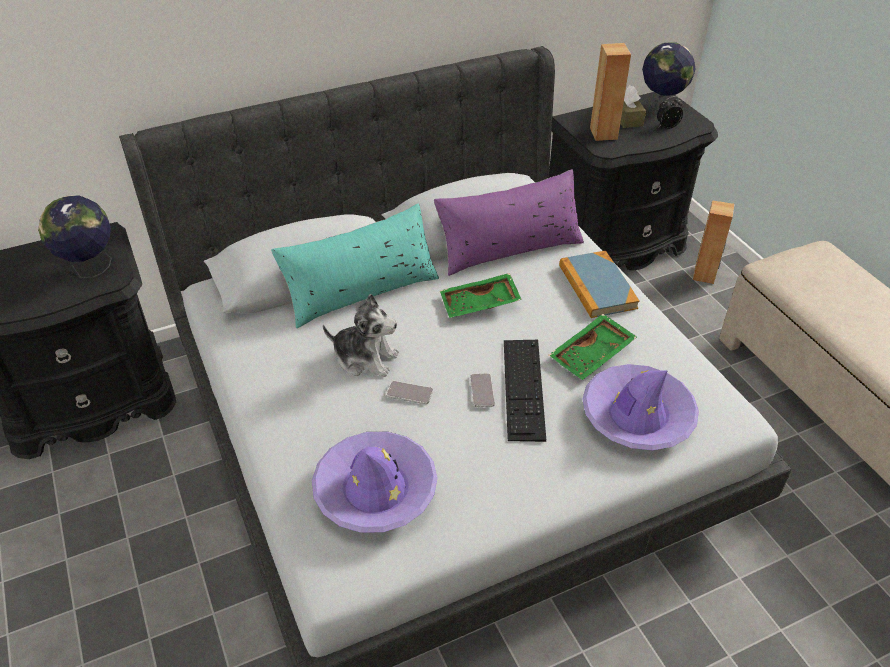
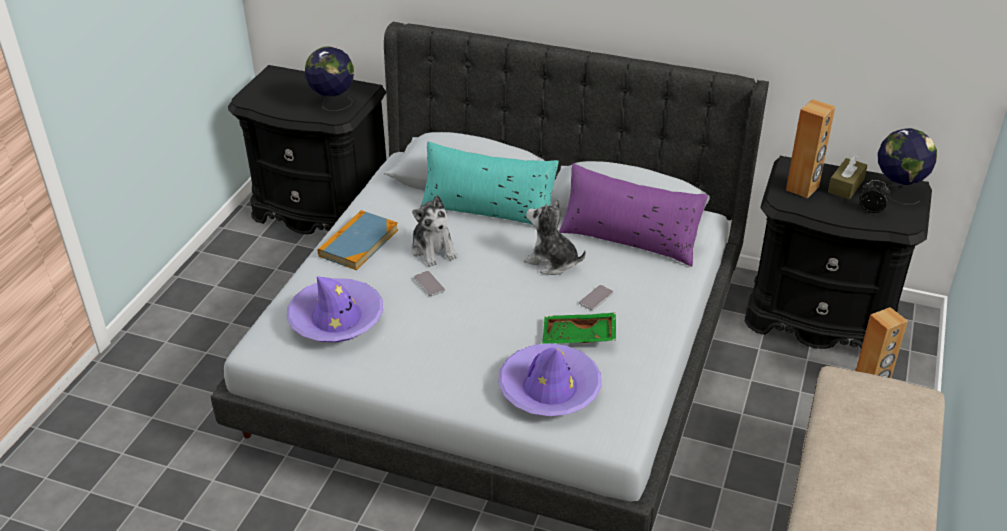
camera: 45 degrees right, 5 degrees down
(480, 304) = (552, 262): green tray -> plush toy
(482, 391) = (473, 310): phone -> phone (596, 298)
(523, 388) = (502, 326): keyboard -> none
(597, 287) = (653, 300): book -> book (358, 243)

